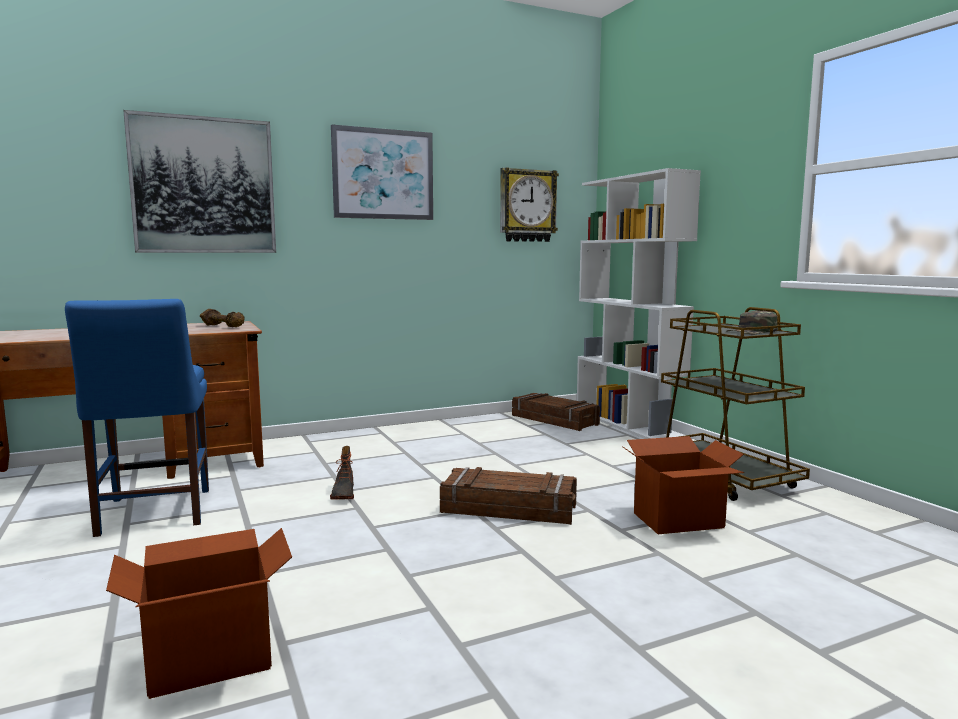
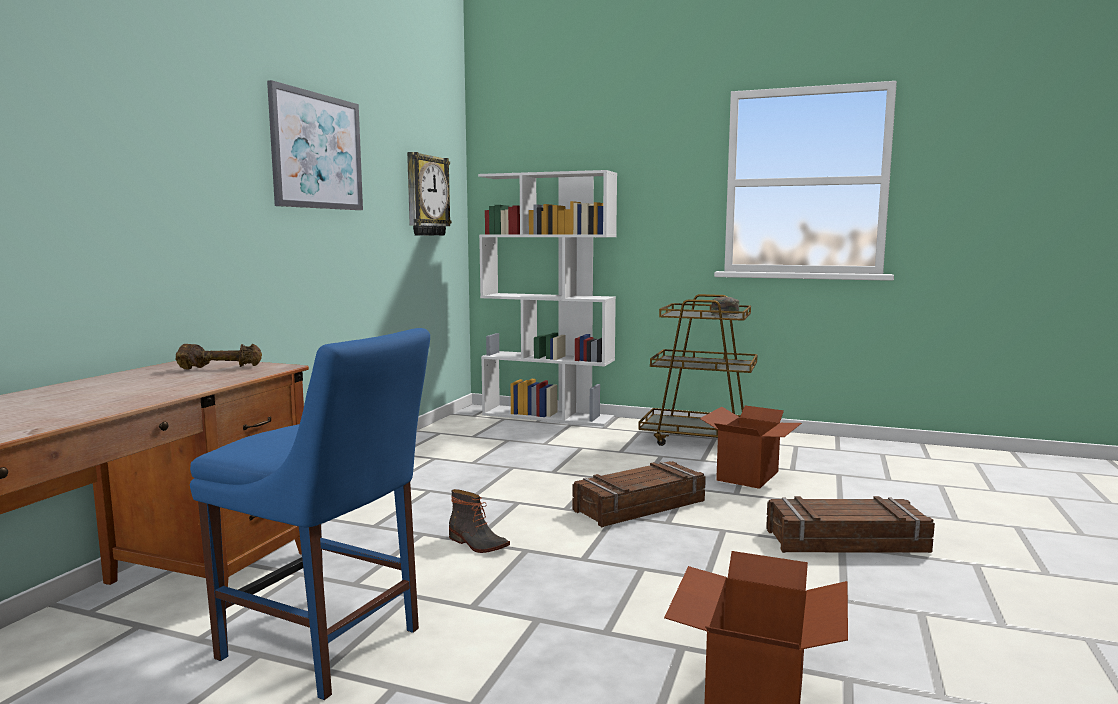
camera: 45 degrees left, 0 degrees up
(203, 186) = (129, 153): picture -> none
(554, 420) = (483, 426): crate -> crate (846, 541)

